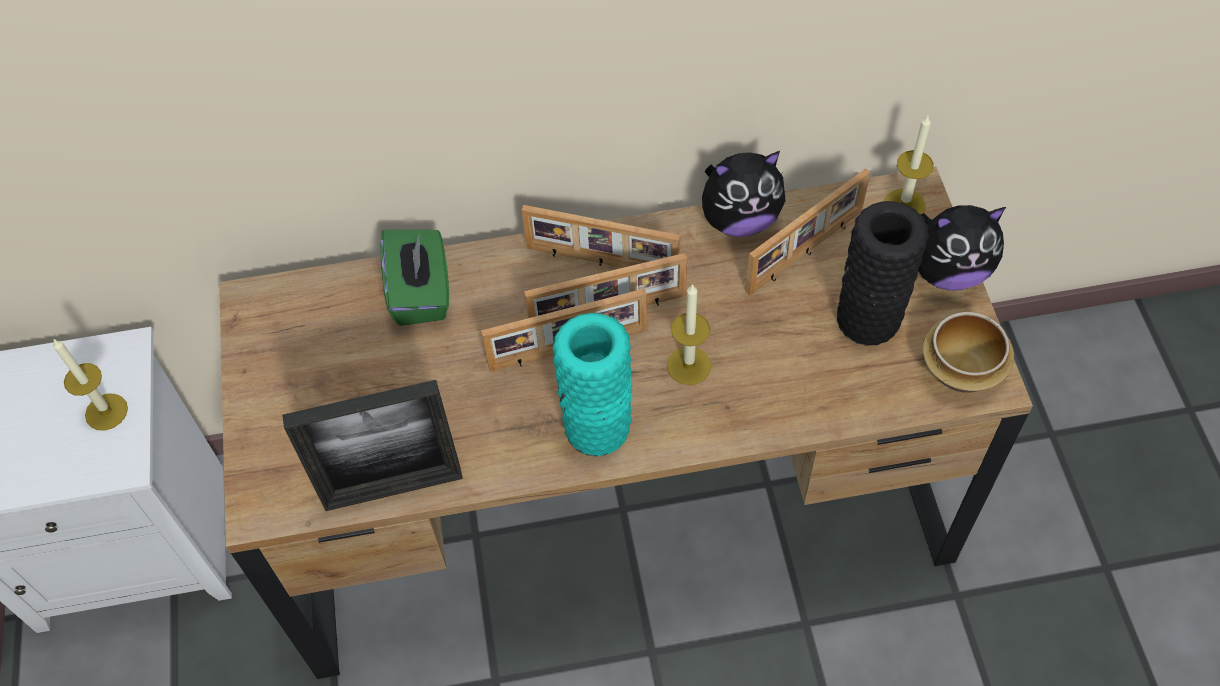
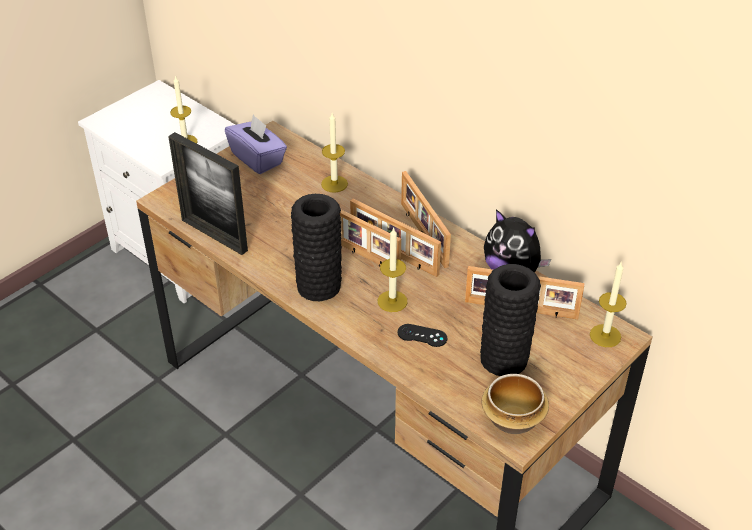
camera: 50 degrees right, 15 degrees down
(284, 347) = (258, 159): none -> purple tissue box
(421, 293) = (334, 184): green tissue box -> candle
(597, 426) = (319, 286): turquoise vase -> black vase
(770, 372) = (422, 335): none -> black game controller
(948, 272) = (578, 379): plush toy -> none

